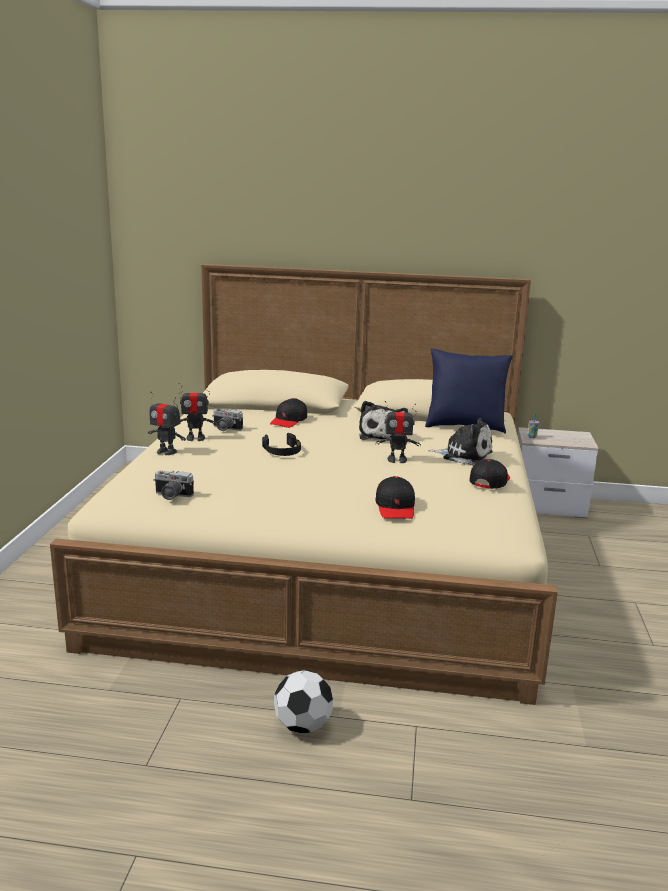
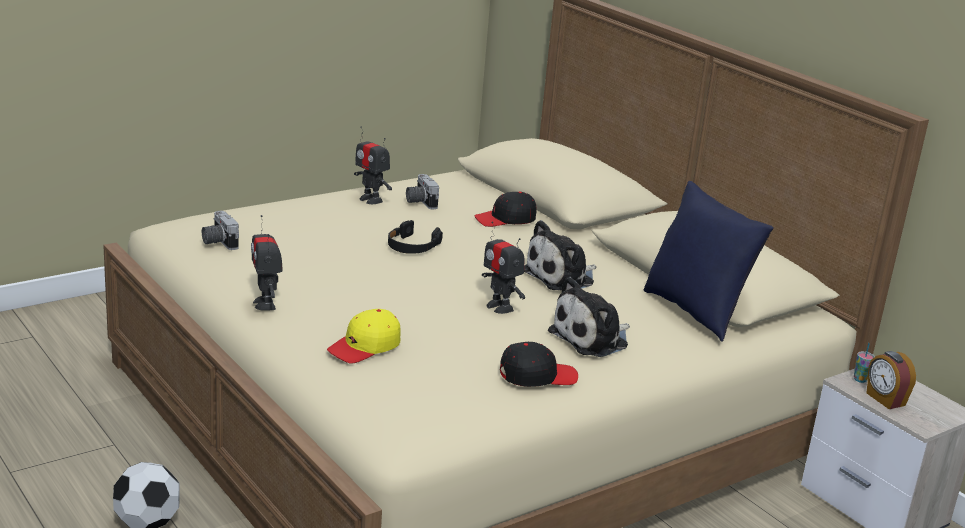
camera: 45 degrees right, 5 degrees up
(166, 452) = (314, 202): toy robot -> toy robot (265, 304)
(395, 507) = (365, 347): black cap -> yellow cap
(464, 455) = (592, 339): plush toy -> plush toy turned 75 degrees clockwise
(555, 440) = (885, 399): none -> alarm clock

